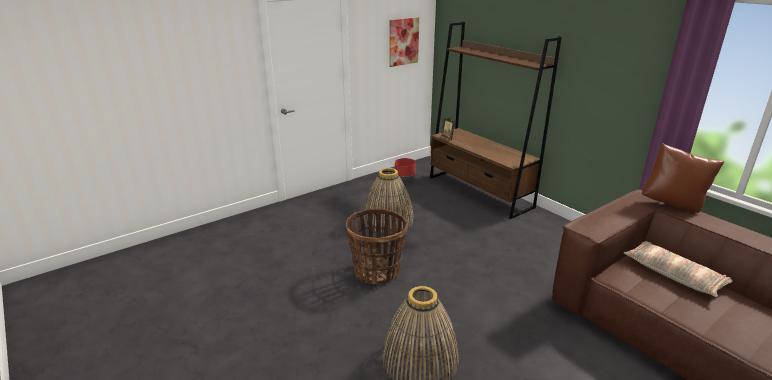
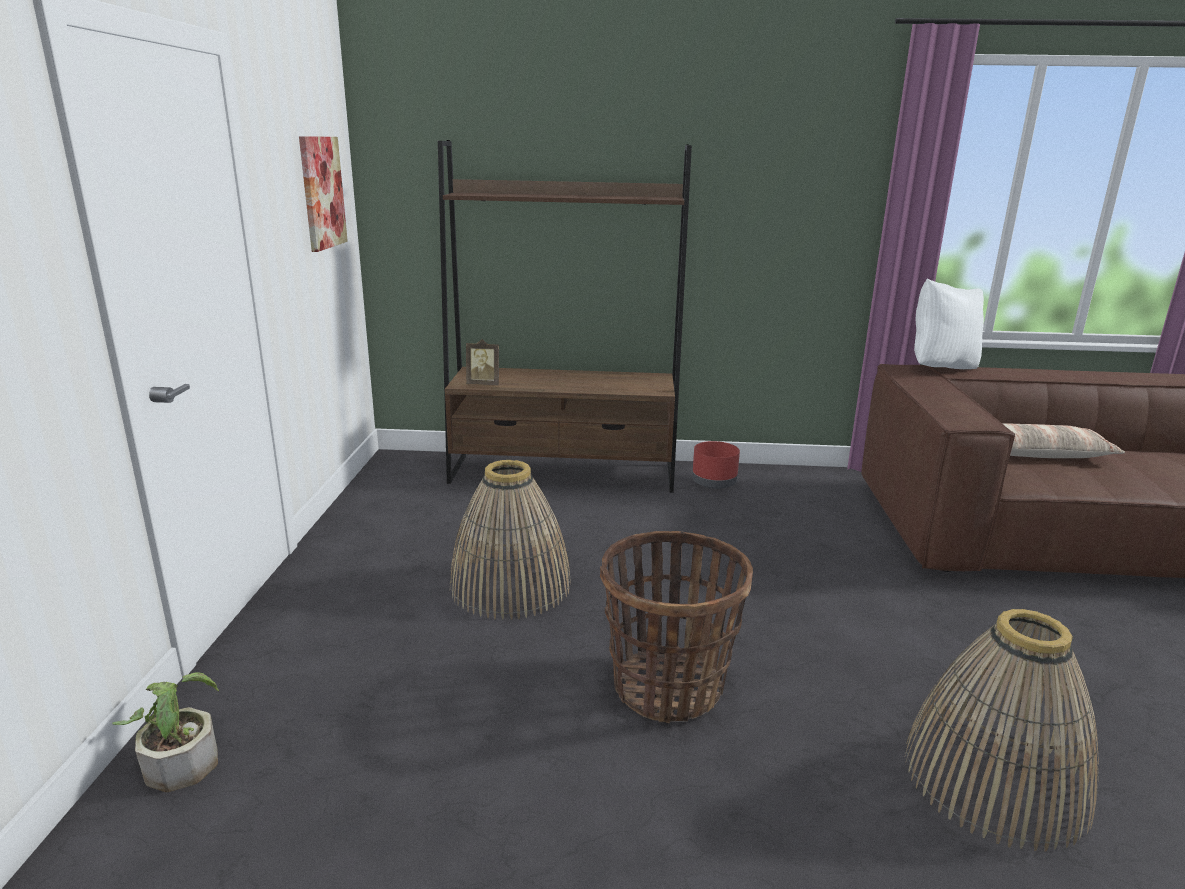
camera: 50 degrees left, 5 degrees down
(254, 218) = (180, 758): none -> potted plant
(404, 177) = (400, 500): red planter -> red planter (713, 482)
(673, 204) = (941, 368): brown pillow -> white pillow

